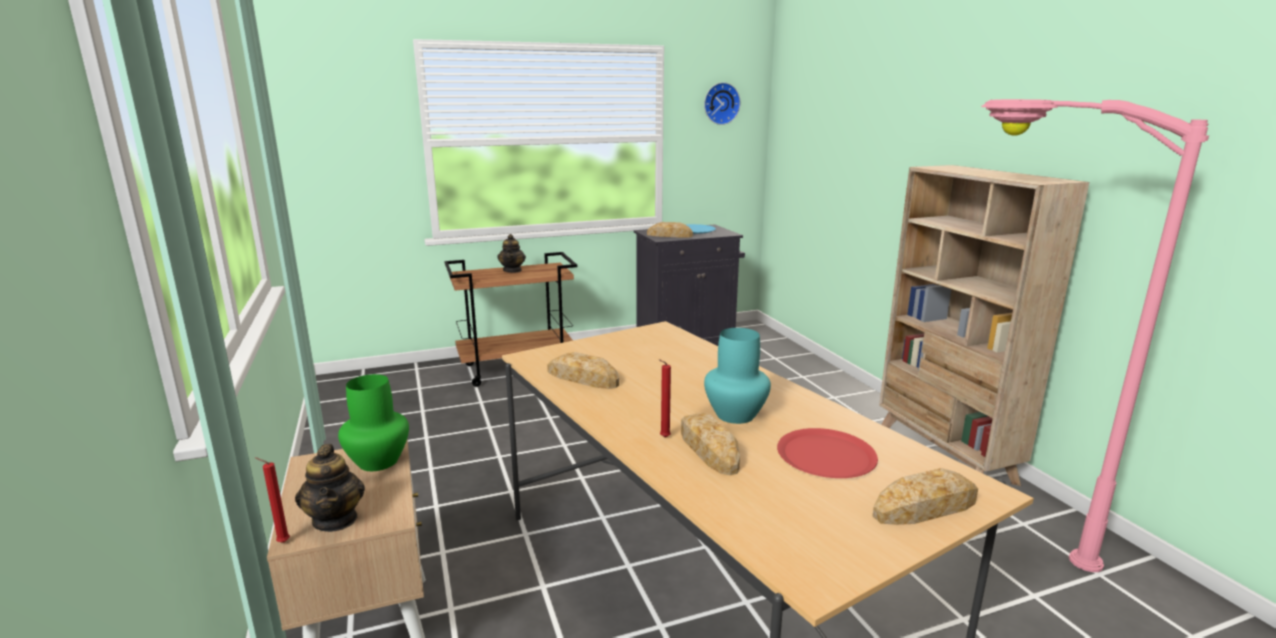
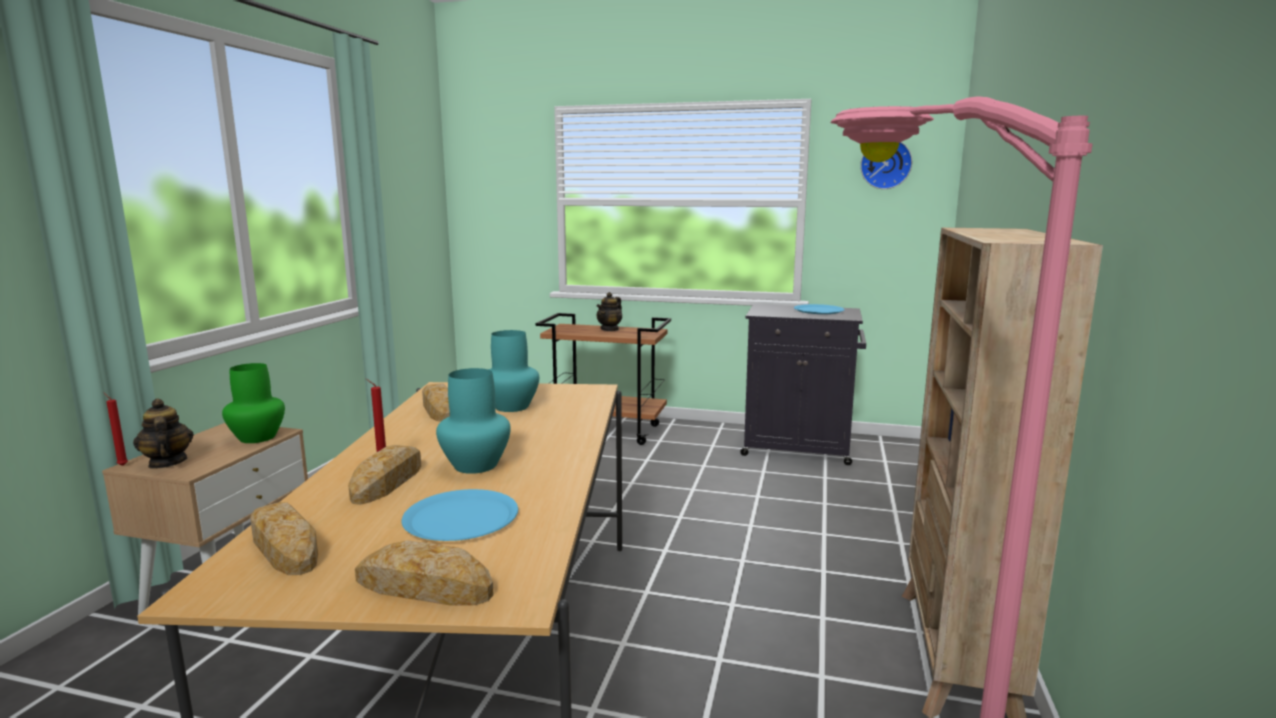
camera: 35 degrees right, 5 degrees down
(336, 520) = (167, 463): teapot -> teapot turned 135 degrees clockwise
(636, 360) = (511, 406): none -> turquoise vase
(669, 235) = (776, 312): bread -> bread (284, 547)
(826, 455) = (461, 517): red plate -> blue plate

